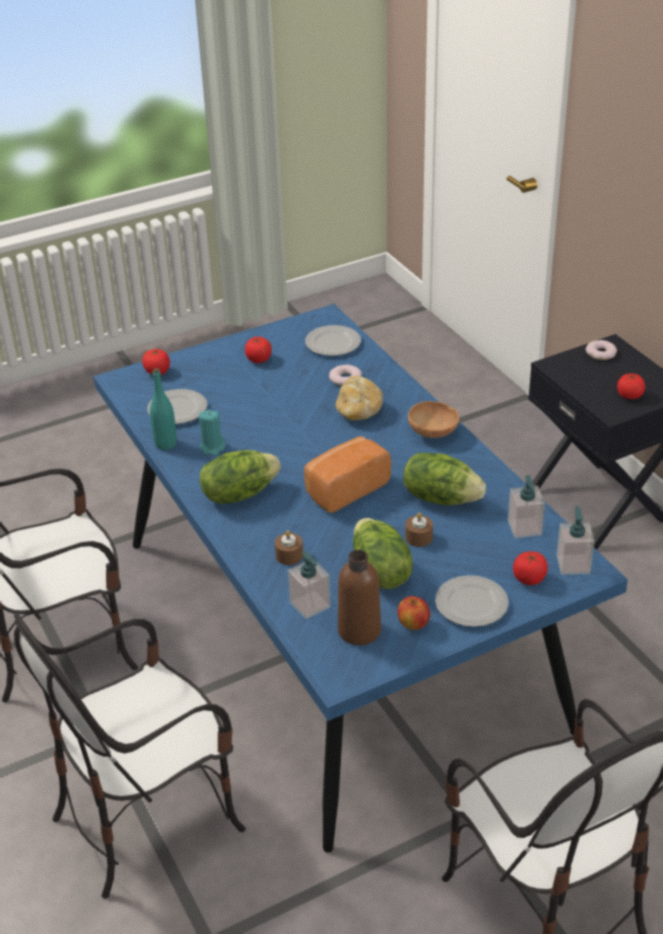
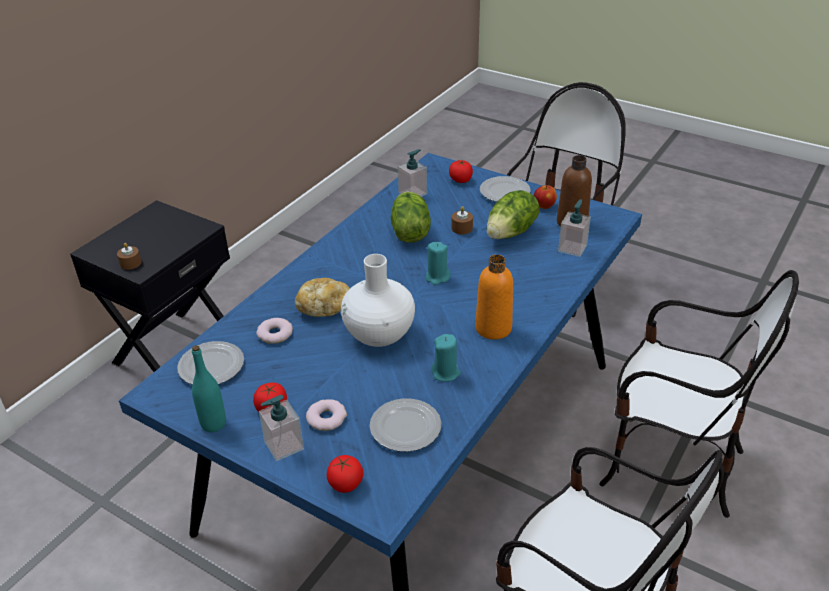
camera: 120 degrees left, 0 degrees up
(165, 444) = (466, 408): turquoise bottle -> turquoise bottle (213, 424)
(239, 493) = (493, 328): lettuce -> orange bottle
(289, 555) = (536, 274): brown candle -> brown candle (130, 263)
(294, 429) = (379, 334): none -> white vase
(344, 488) = (437, 277): bread -> turquoise candle
(434, 433) = (329, 259): brown bowl -> none
(573, 564) = (432, 170): soap dispenser -> soap dispenser (283, 446)
(601, 353) = (109, 252): donut -> donut (326, 418)
(629, 396) = (174, 225): tomato -> none

